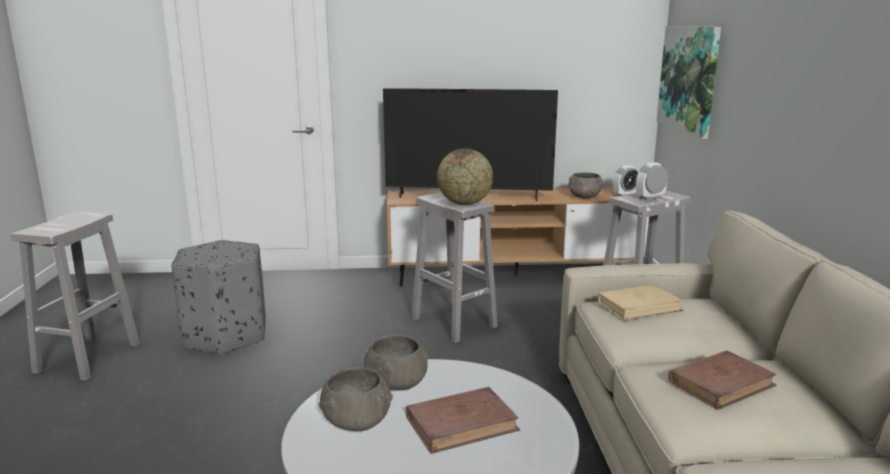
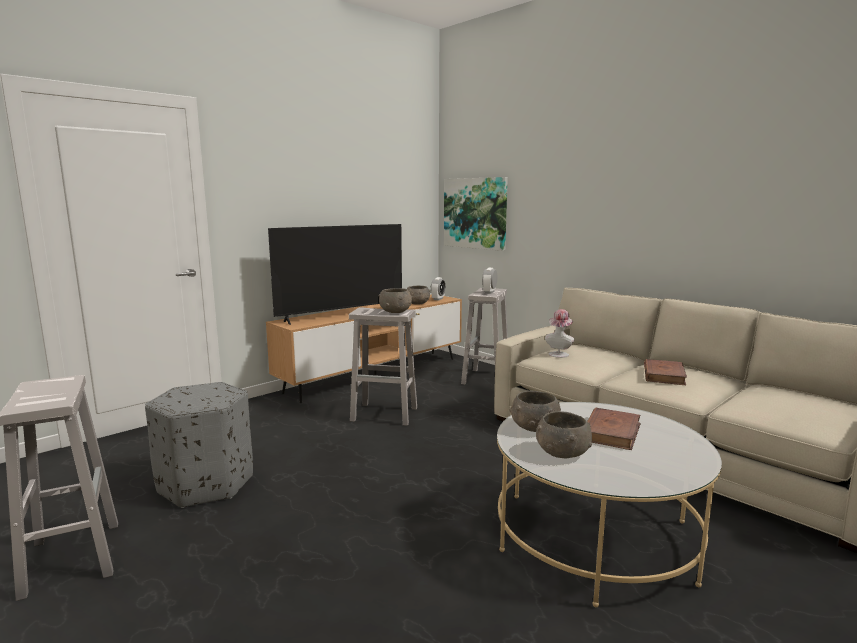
camera: 40 degrees left, 5 degrees down
(464, 203) = (395, 311): globe -> grey bowl
(639, 306) = (559, 354): beige book -> hat

